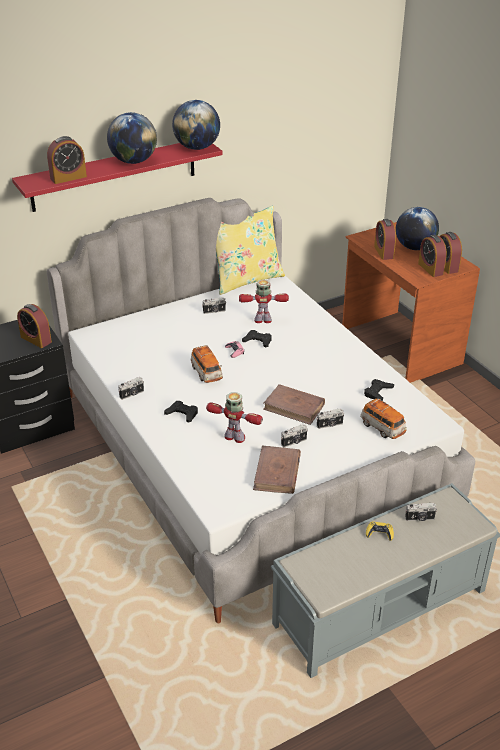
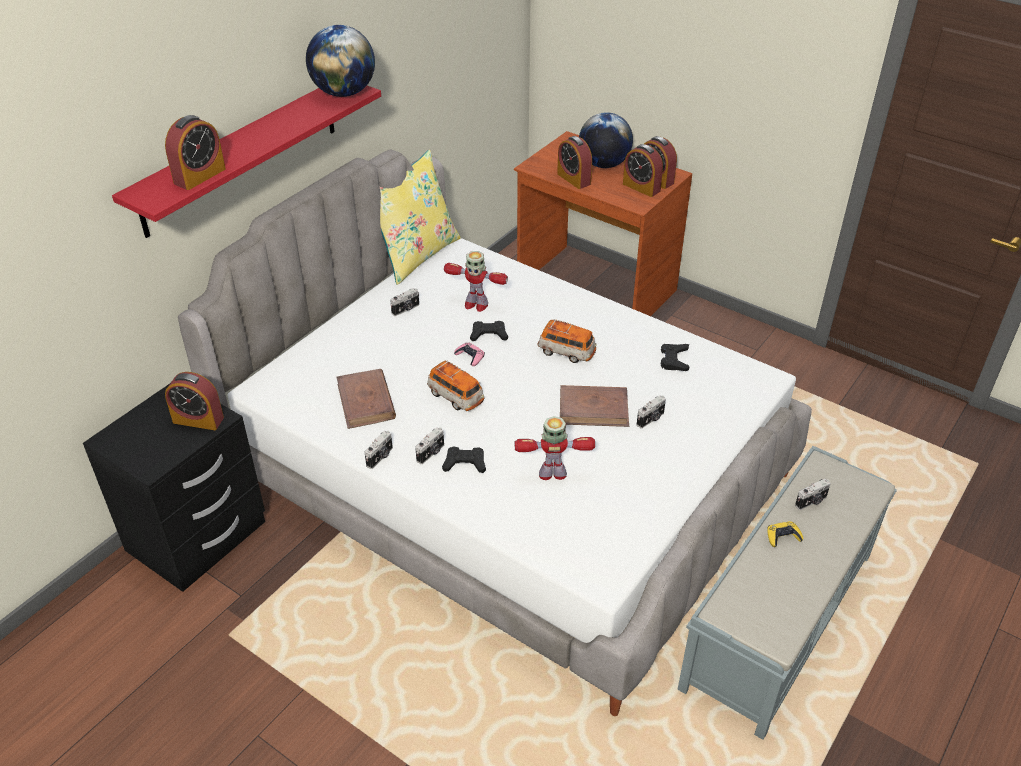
camera: 25 degrees left, 5 degrees up
(133, 161) = (274, 131): globe -> none
(263, 320) = (475, 304): toy robot -> toy robot turned 135 degrees counterclockwise
(277, 473) = (635, 503): brown book -> brown book (366, 402)
(294, 442) = (626, 456): camera -> camera (431, 453)
(382, 428) = (711, 404): toy car -> toy car (566, 352)

